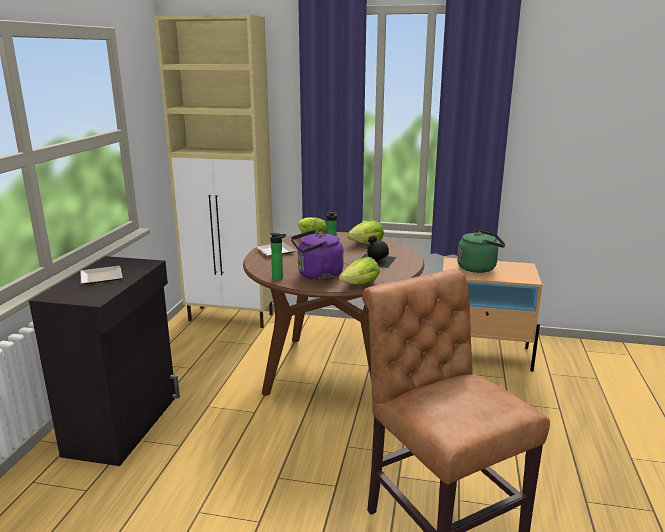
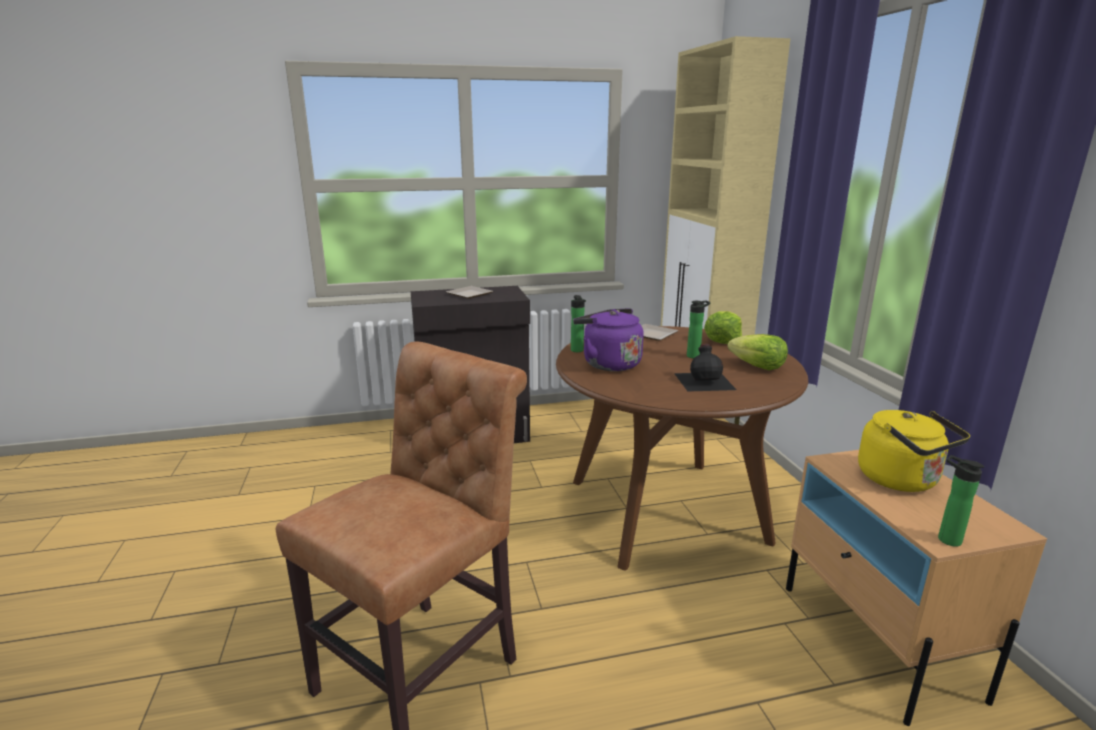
camera: 65 degrees right, 0 degrees up
(360, 284) = (608, 387): lettuce -> none
(479, 268) = (902, 480): green kettle -> yellow kettle
(529, 278) = (945, 539): none -> bottle

